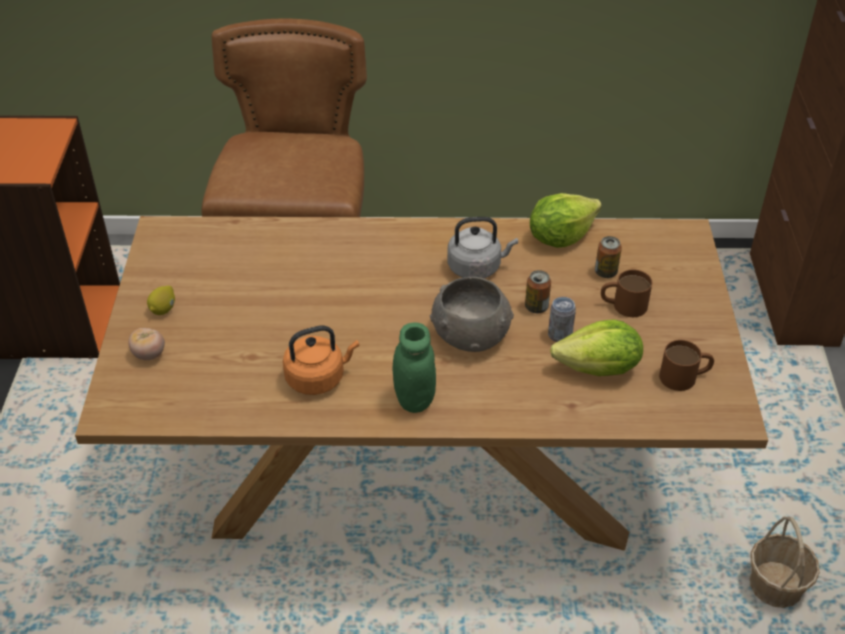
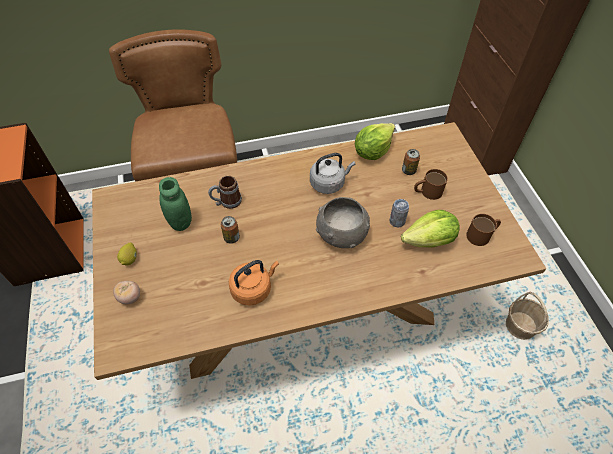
camera: 15 degrees left, 10 degrees up
(319, 265) = (226, 202): none -> mug
(414, 399) = (322, 291): green jar -> green jar (180, 222)
(536, 307) = (375, 204): can -> can (231, 238)

